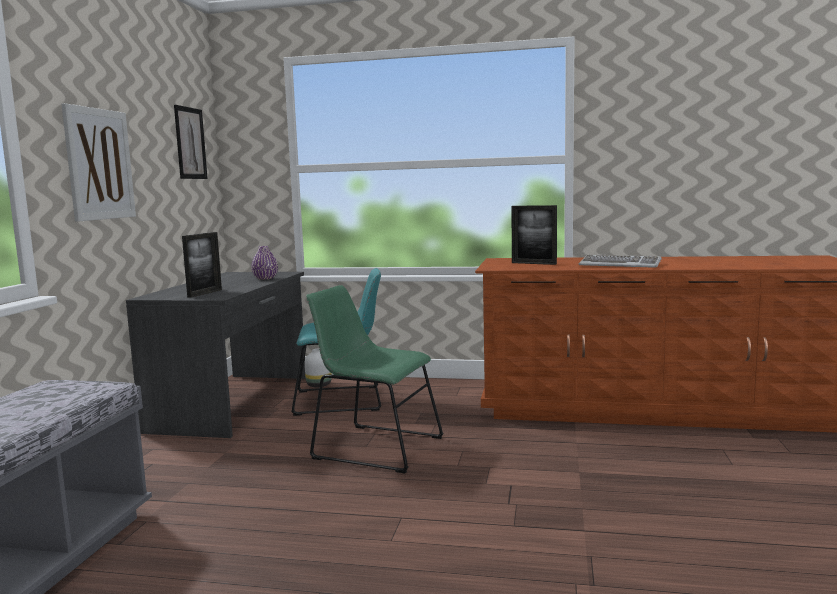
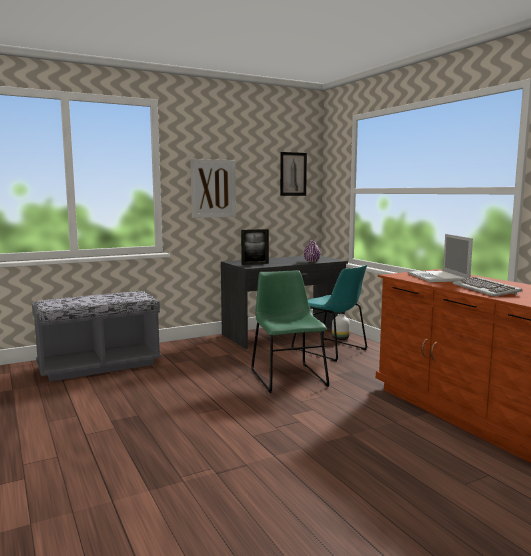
camera: 50 degrees right, 0 degrees up
(534, 263) = (438, 277): picture frame -> laptop

